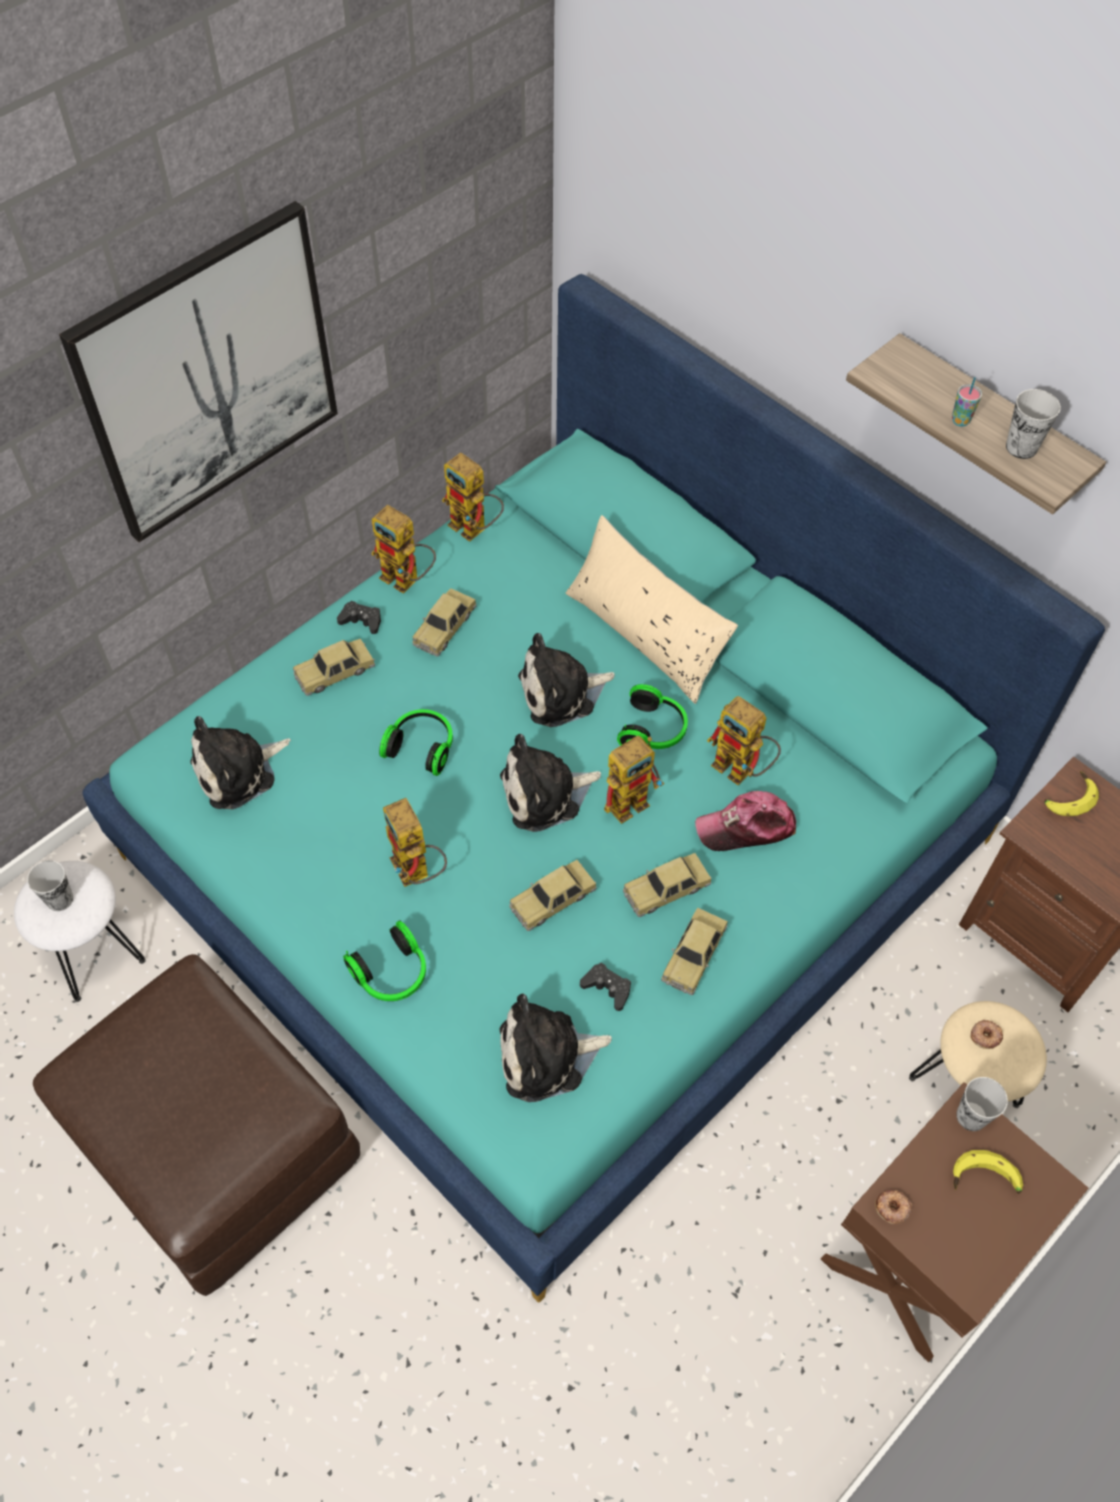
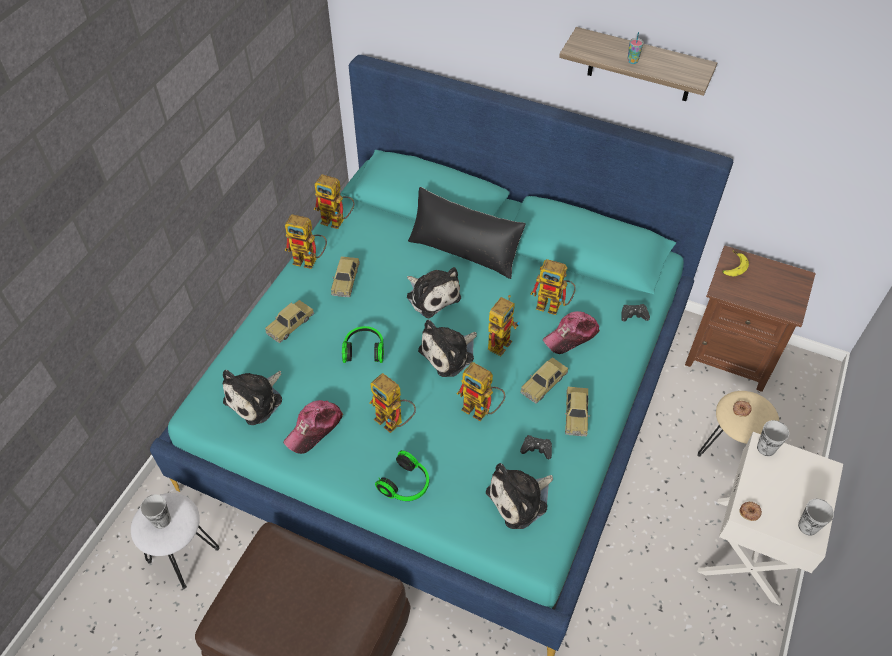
camera: 20 degrees left, 5 degrees down
(209, 375) = (175, 152): picture -> none
(299, 843) = (314, 429): none -> cap
(361, 620) = (293, 291): black game controller -> black game controller (633, 315)
(553, 899) = (482, 410): toy car -> toy robot
(562, 693) = (432, 295): plush toy -> plush toy turned 90 degrees counterclockwise
(645, 634) = (464, 250): beige pillow -> black pillow
(654, 730) = (494, 300): headphones -> none
(920, 1258) = (749, 550): brown nightstand -> white nightstand
(985, 1181) = (790, 480): banana -> none
(1021, 447) = (671, 66): cup -> cup (808, 526)

